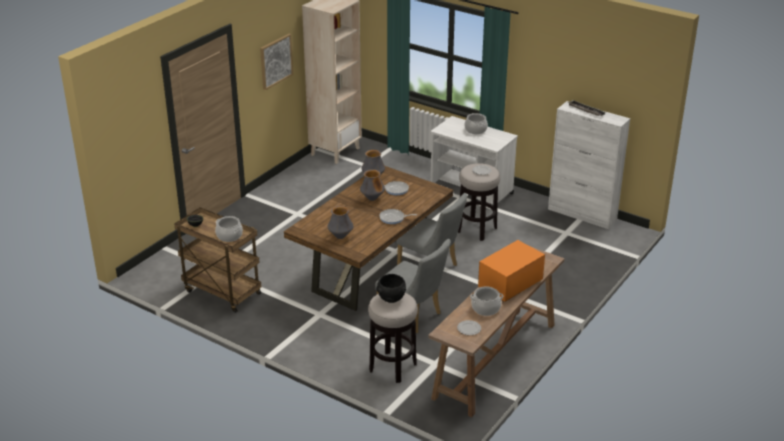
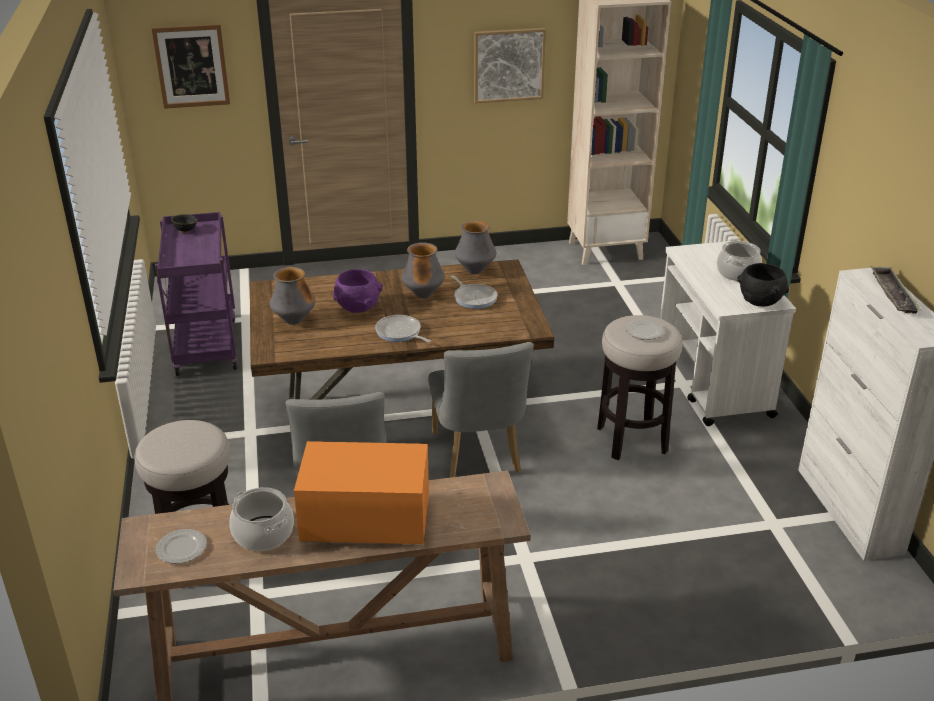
camera: 45 degrees right, 0 degrees up
(133, 124) = (191, 66): none -> picture
(221, 292) = (205, 345): brown cart -> purple cart
(229, 236) = (191, 258): cooking pot -> none
(356, 217) = (358, 308): none -> purple bowl
(391, 298) = (187, 435): black bowl -> black bowl (760, 302)

